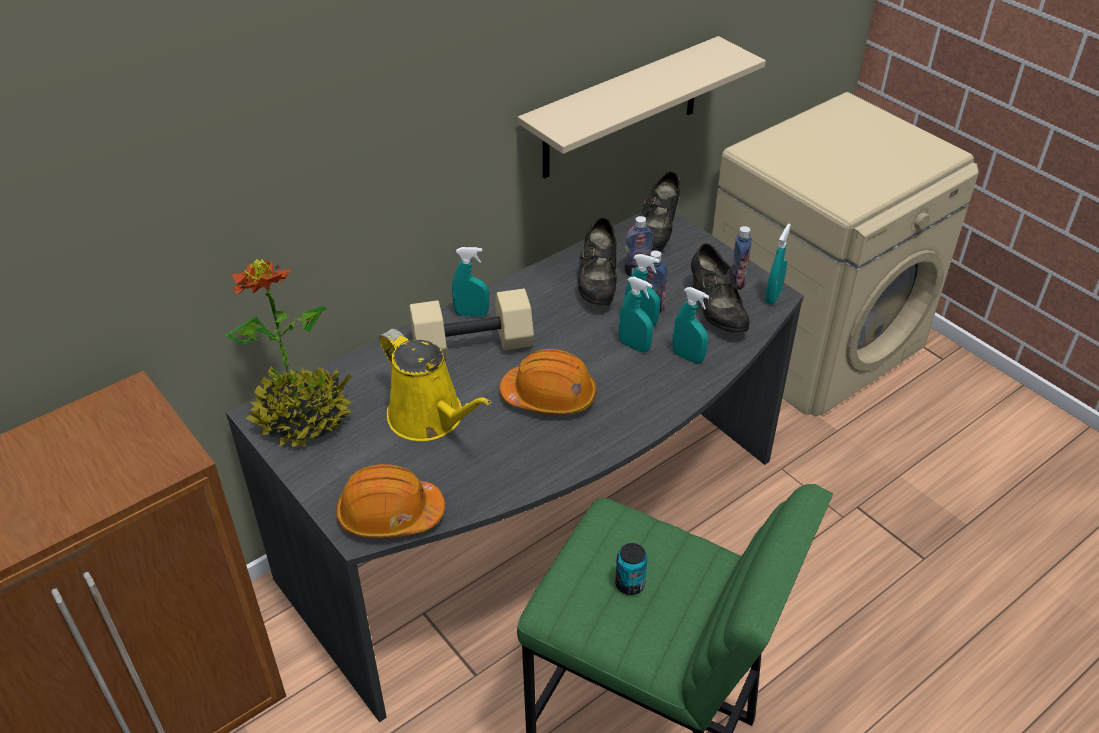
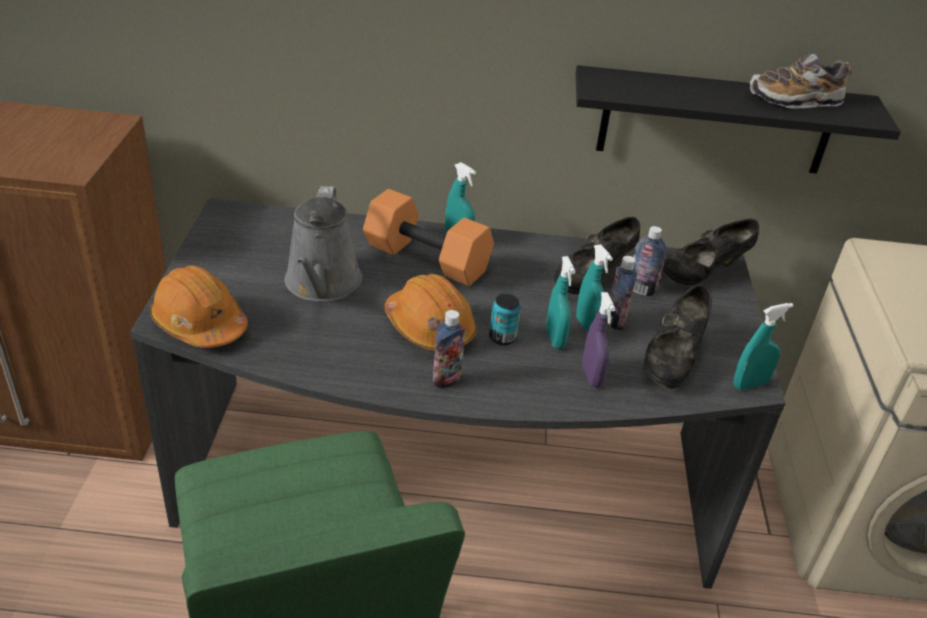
camera: 40 degrees right, 5 degrees down
(303, 418) = (245, 230): potted plant -> none
(430, 418) = (322, 284): yellow watering can -> grey watering can
(473, 343) = (429, 258): beige dumbbell -> orange dumbbell
(621, 109) = (716, 121): beige shelf -> black shelf
(630, 584) = (285, 505): can -> can (502, 337)
(683, 68) = (794, 100): none -> shoe
(688, 357) = (591, 376): turquoise spray bottle -> purple spray bottle
(737, 282) = (728, 352): bottle -> bottle (446, 380)

